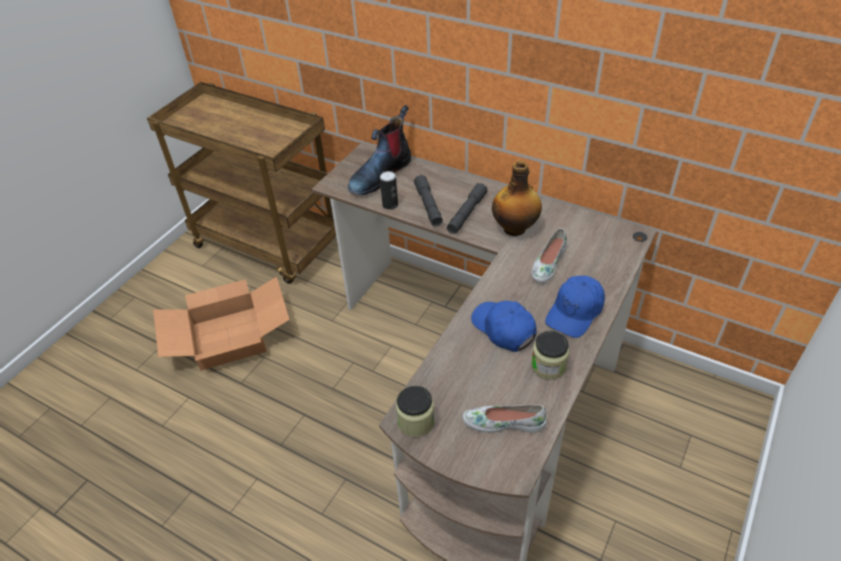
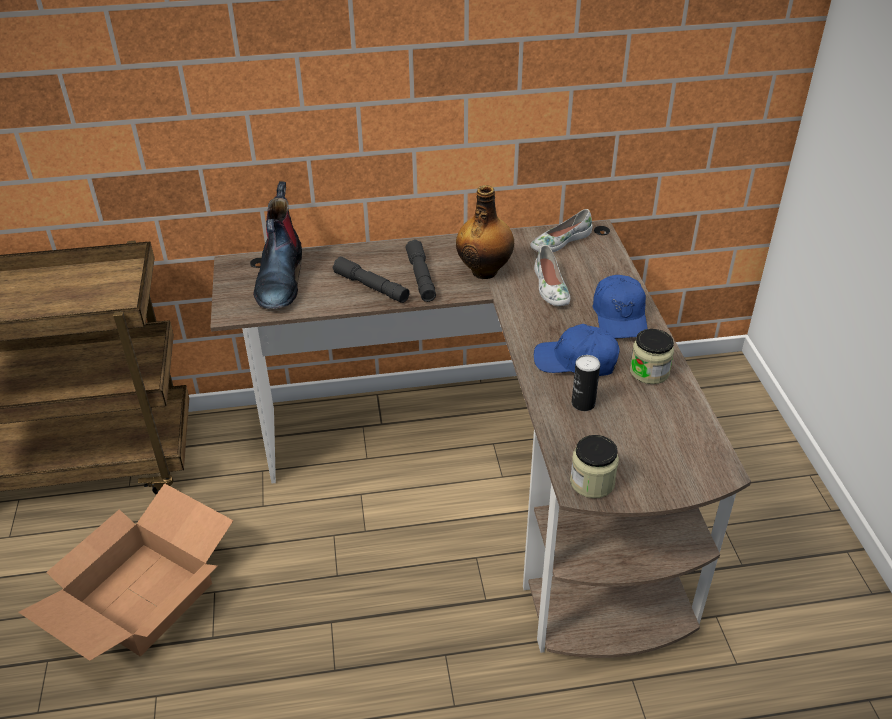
camera: 40 degrees left, 5 degrees down
(390, 205) = (327, 304): can -> can (583, 403)
(504, 422) = (666, 437): white shoe -> white shoe (560, 241)

